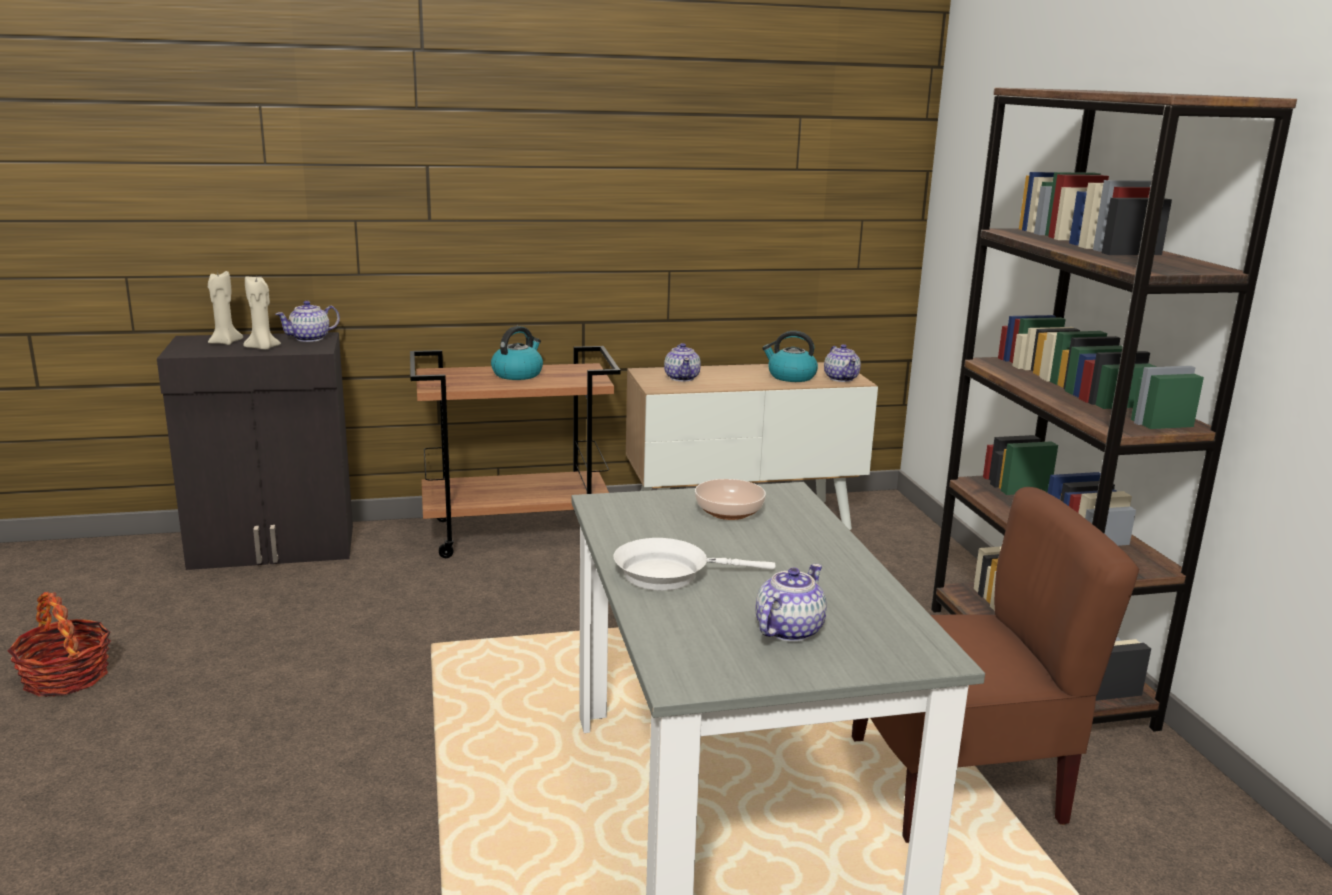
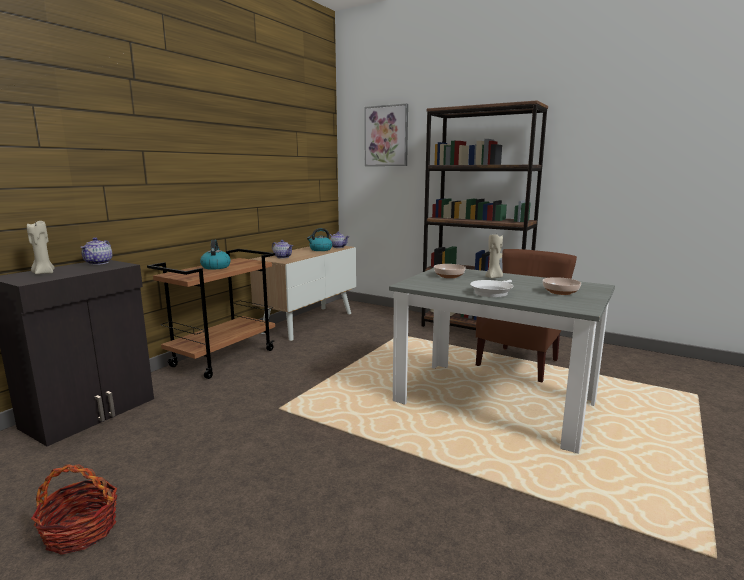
camera: 45 degrees left, 5 degrees down
(263, 348) = (83, 270): beige candle -> beige candle (493, 277)
(787, 630) = (560, 292): teapot -> bowl
(1003, 134) = (386, 136): none -> picture

